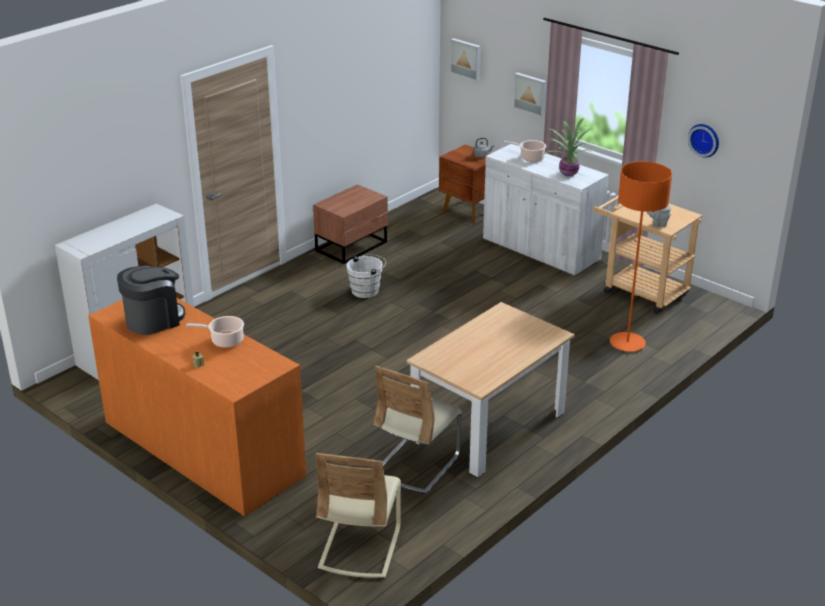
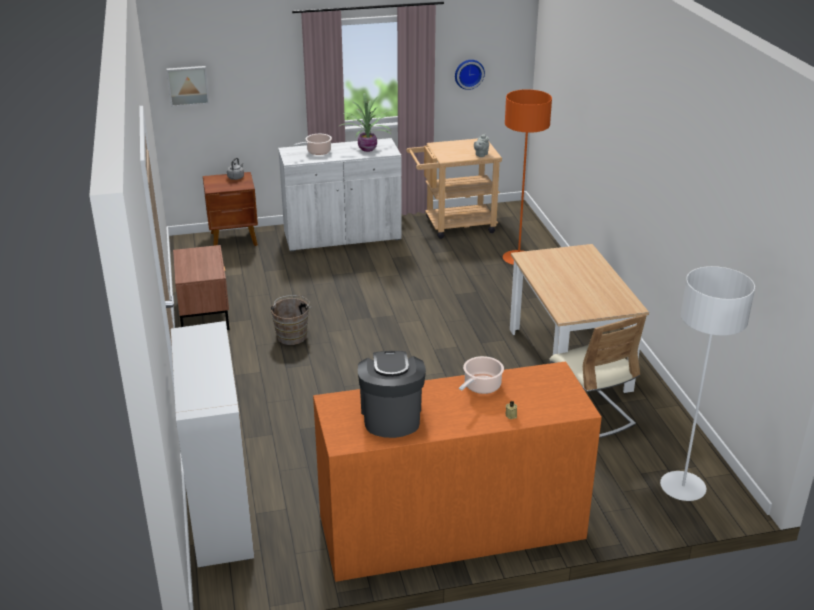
camera: 55 degrees left, 0 degrees up
(360, 548) = (682, 488): beige chair -> white floor lamp
(367, 290) = (292, 335): white bucket -> brown bucket
(531, 94) = (277, 95): picture -> none

